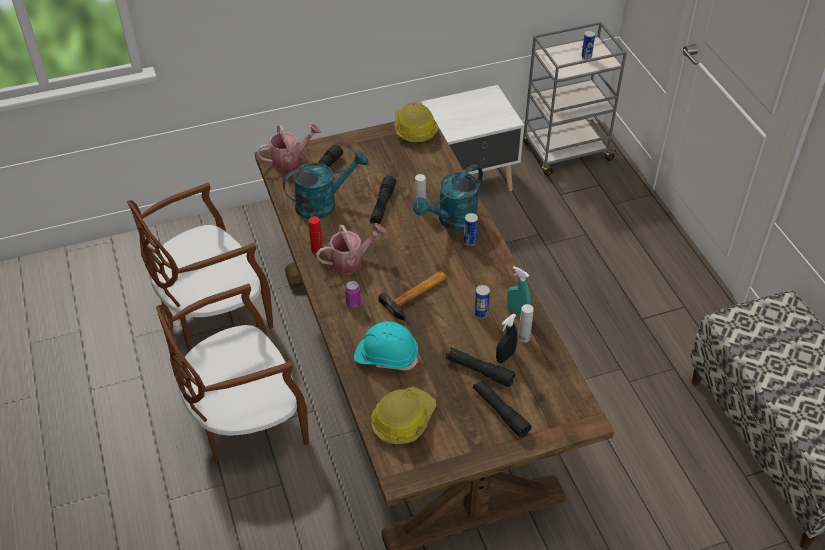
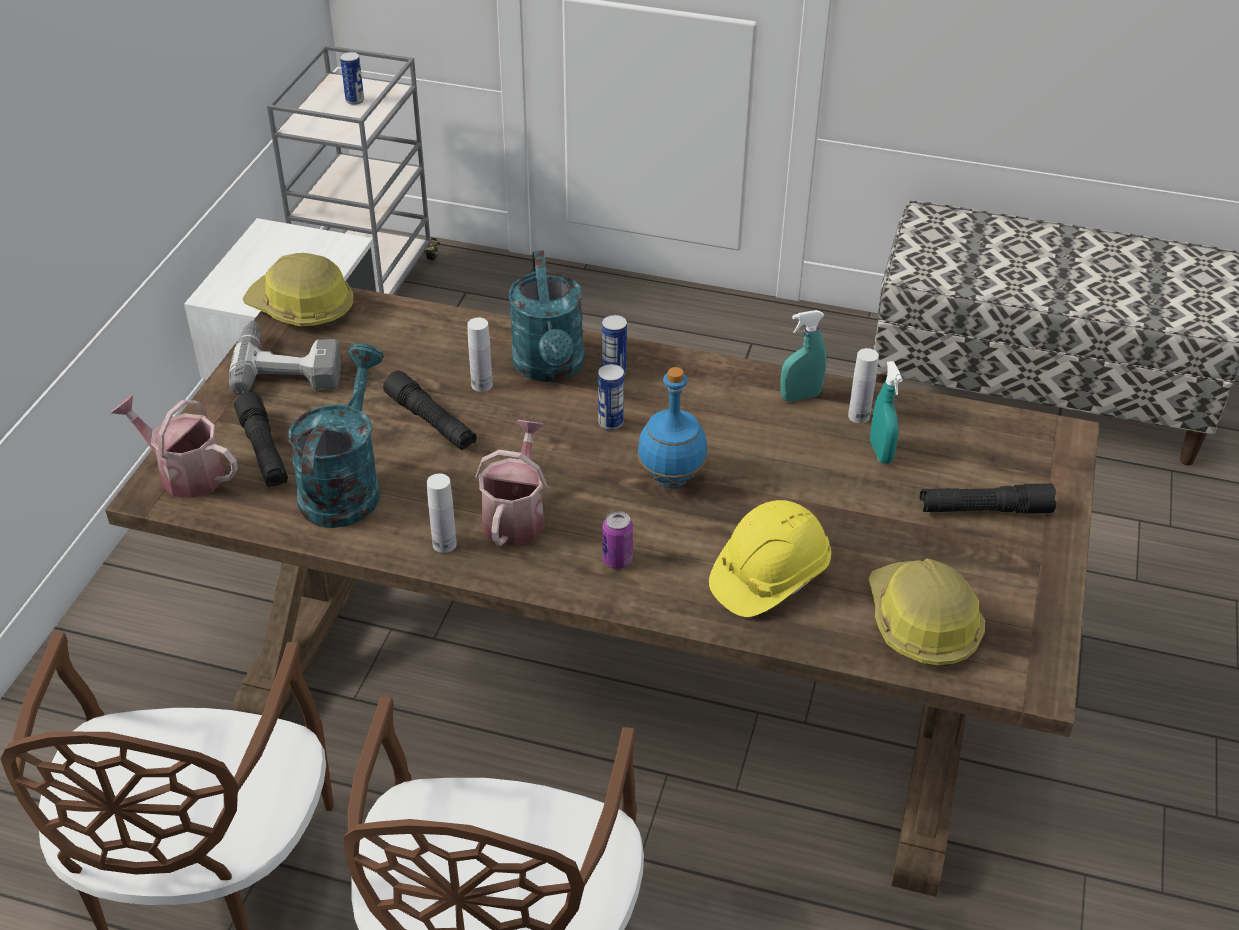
camera: 55 degrees left, 5 degrees down
(290, 159) = (184, 473): watering can -> watering can turned 75 degrees counterclockwise
(316, 249) = (444, 544): red bottle -> white bottle
(376, 147) = (288, 365): none -> power drill
(386, 356) = (769, 577): turquoise hard hat -> yellow hard hat
(418, 295) = (670, 479): hammer -> blue bottle
(479, 371) = (886, 491): black flashlight -> none
(481, 314) = (773, 434): can -> can (610, 423)
(505, 356) = (880, 452): black spray bottle -> turquoise spray bottle

